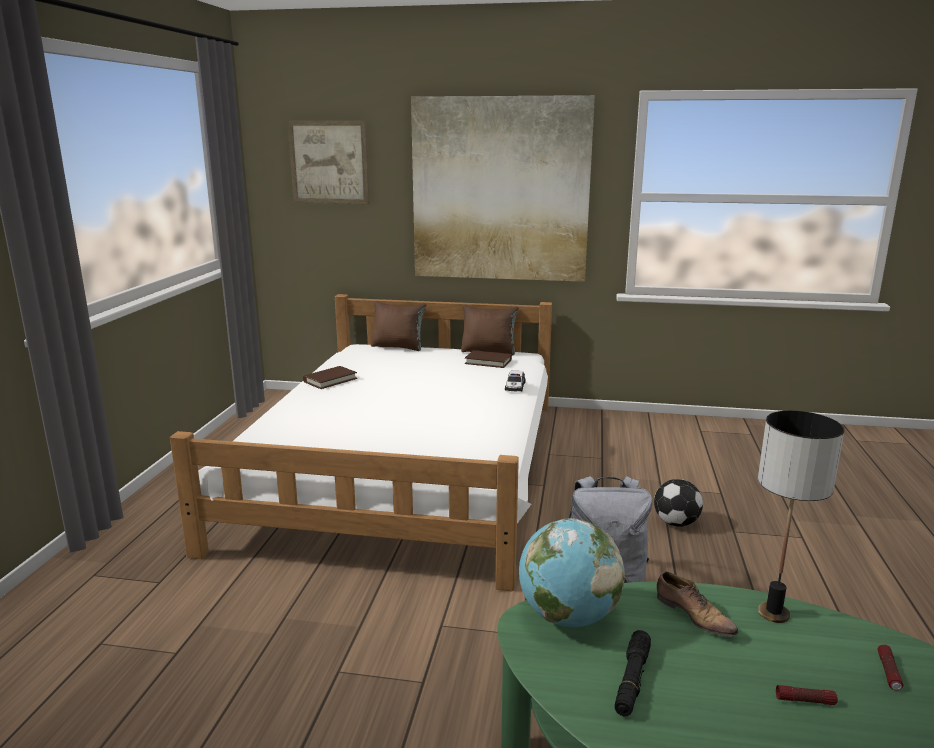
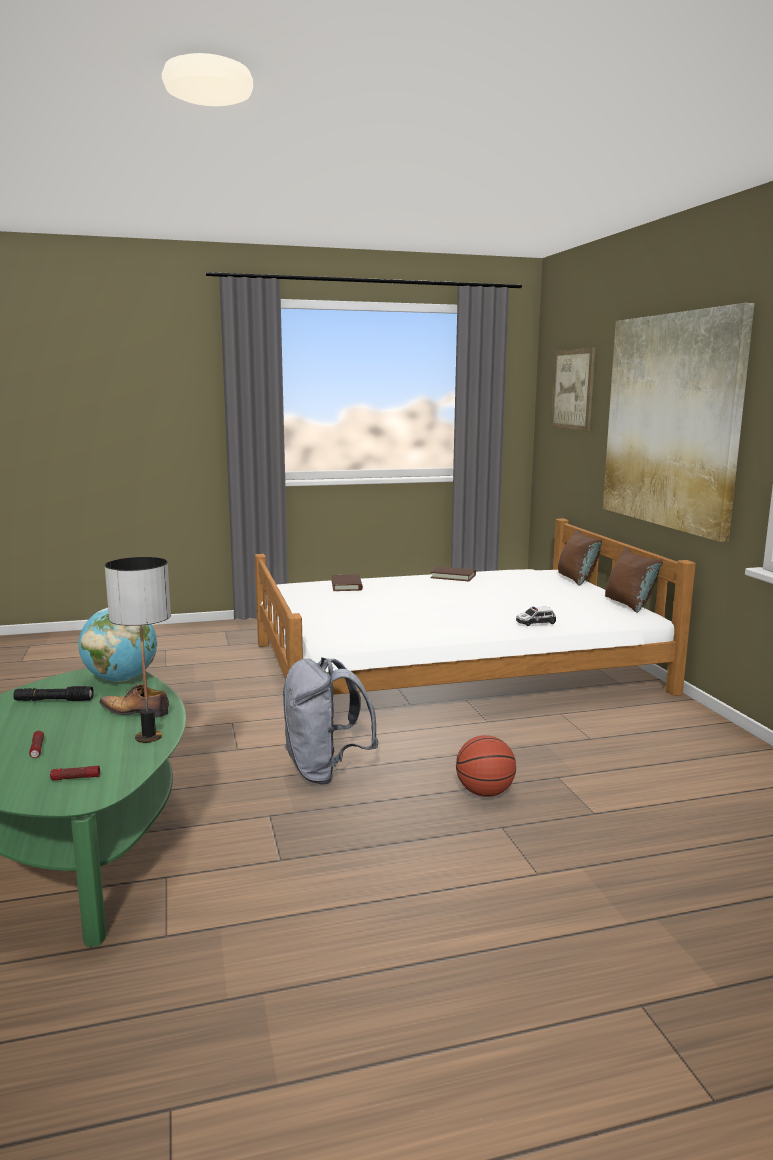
camera: 65 degrees right, 5 degrees down
(488, 361) = (589, 606): brown book -> brown book (346, 585)
(676, 523) = (484, 792): football -> basketball
(693, 615) = (135, 712): shoe -> shoe turned 75 degrees clockwise

